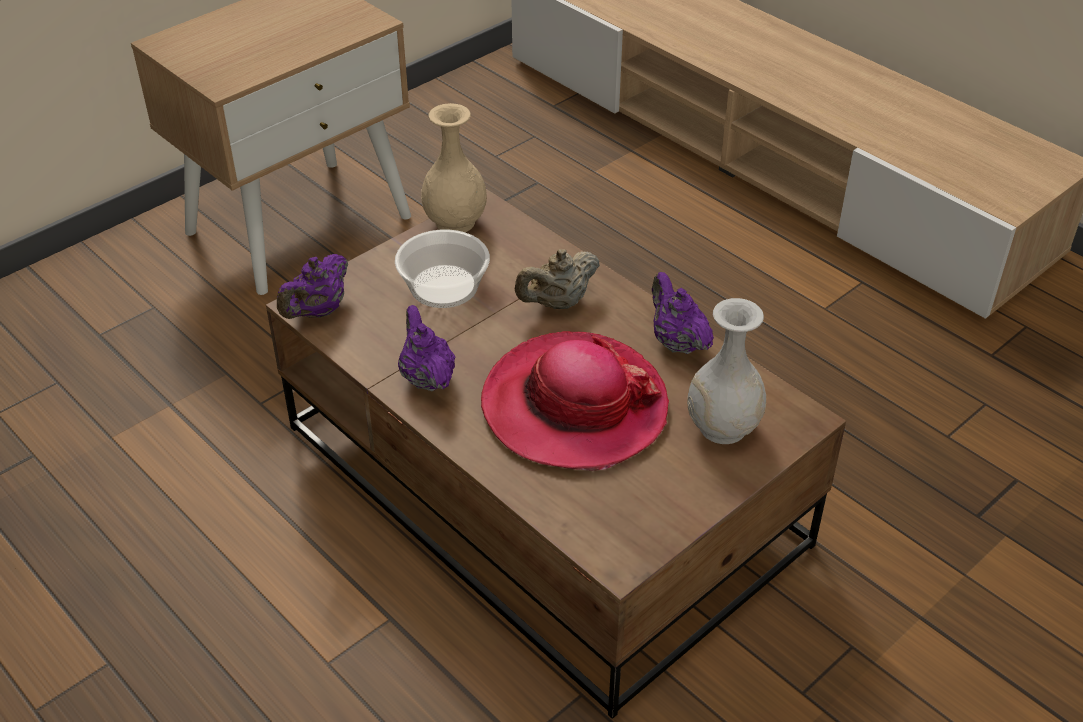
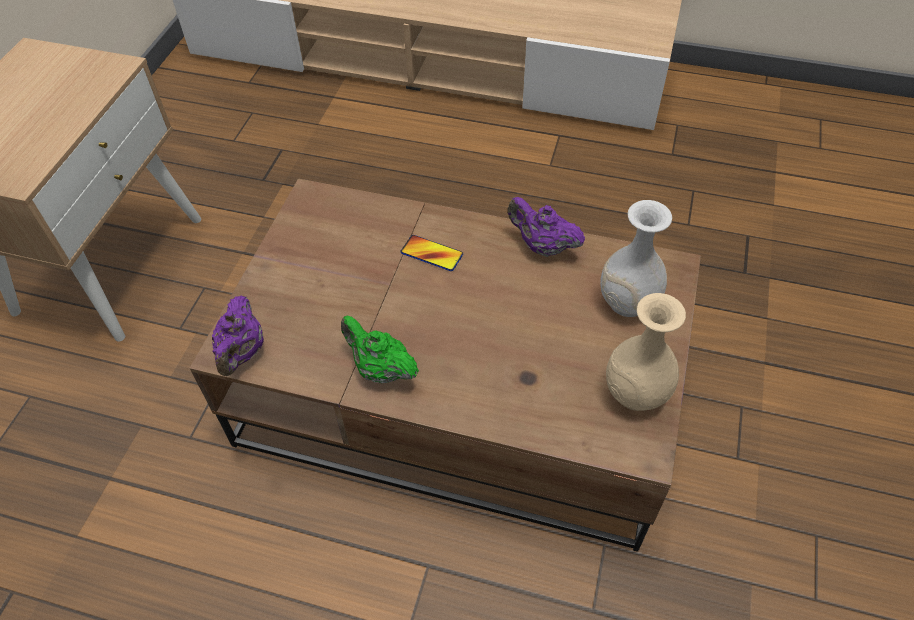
camera: 30 degrees left, 10 degrees up
(427, 377) = (380, 369): purple teapot -> green teapot
(442, 286) = (330, 280): bowl -> none
(456, 222) = (297, 218): beige vase -> beige vase (635, 392)
(558, 303) = (431, 254): beige teapot -> phone
(574, 406) = (512, 337): hat -> none

